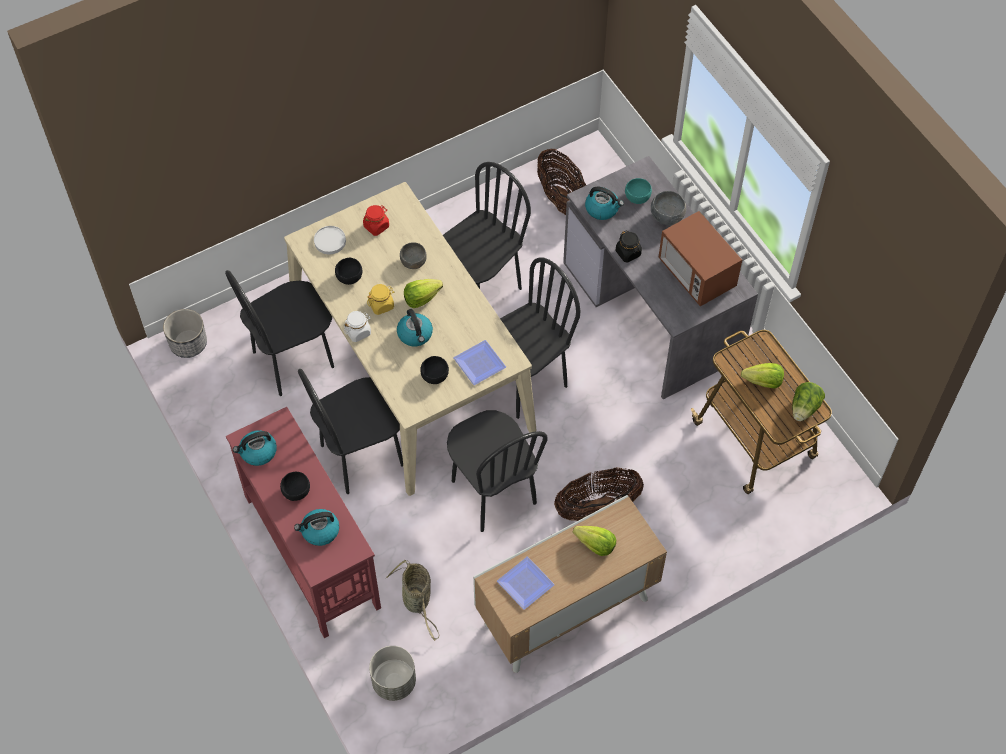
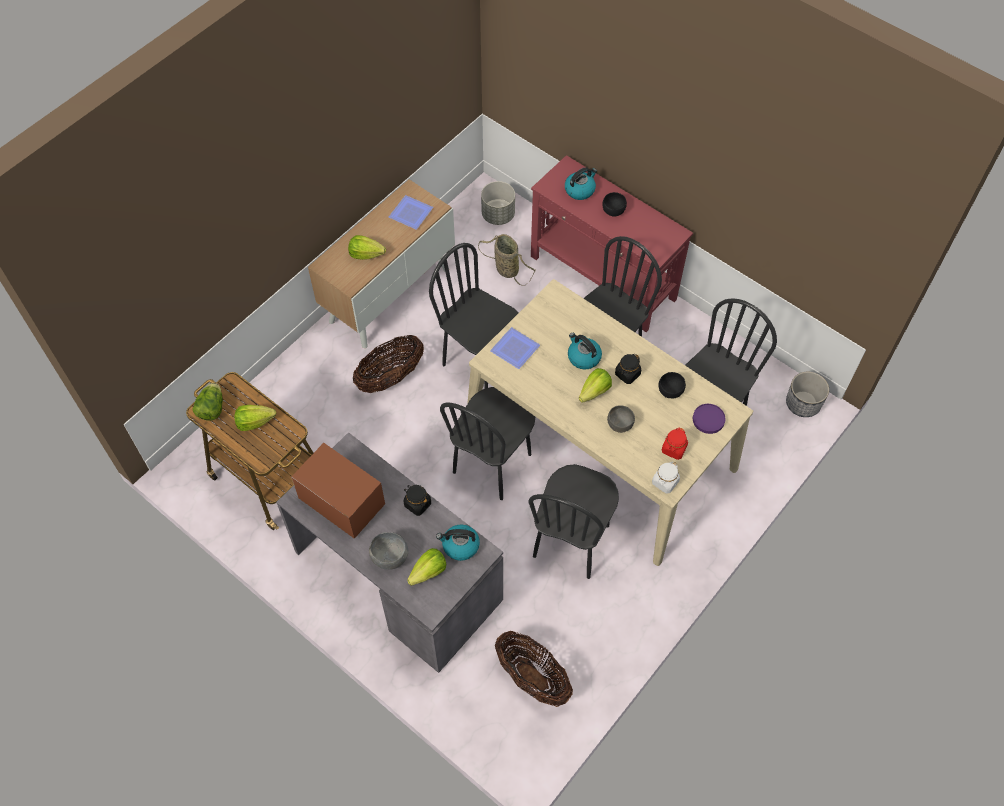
camera: 160 degrees right, 0 degrees up
(258, 452) = (660, 228): kettle -> none
(329, 241) = (708, 420): white plate -> purple plate
(358, 332) = (634, 344): white jar -> white jar (665, 482)
(381, 305) = (627, 374): yellow jar -> black jar
(434, 376) = (549, 327): black bowl -> none
(637, 197) = (428, 572): turquoise bowl -> lettuce

